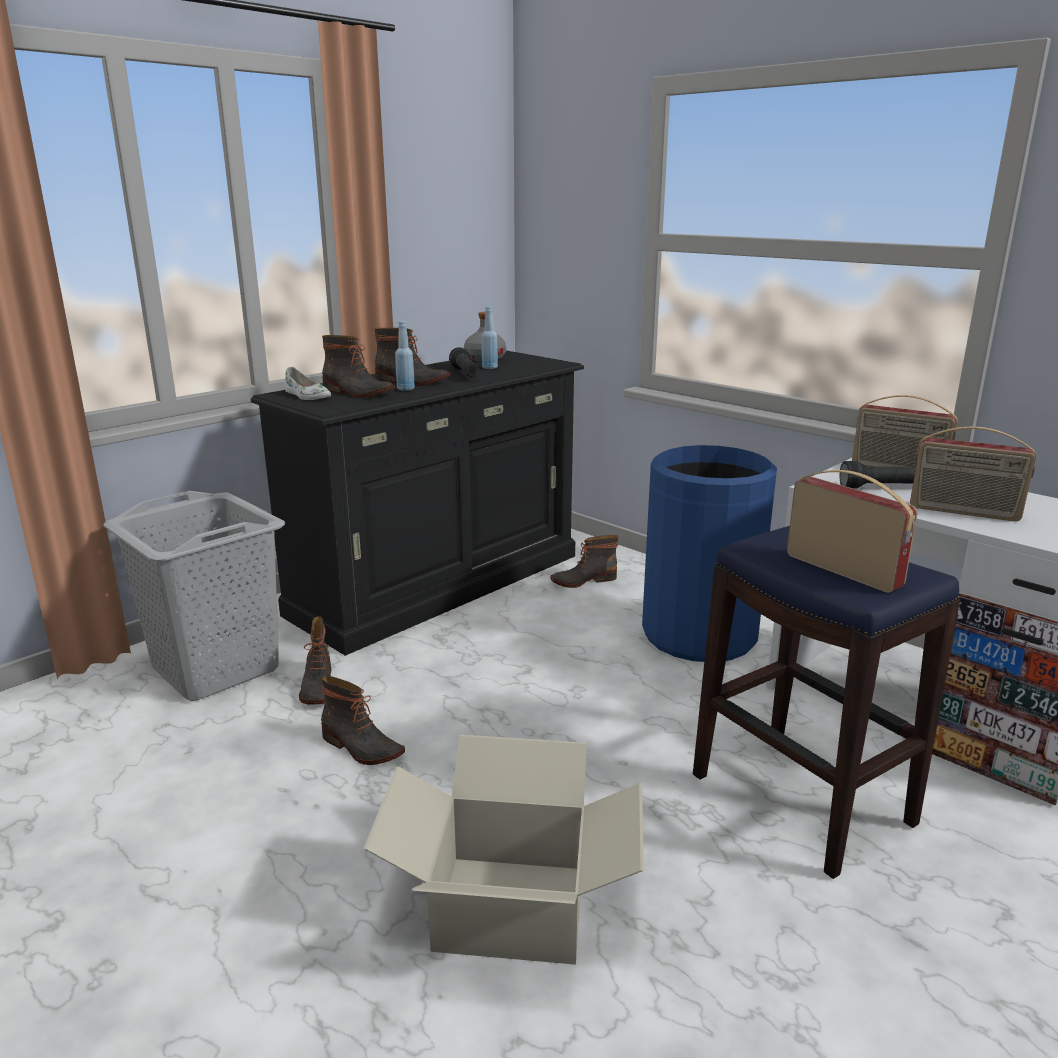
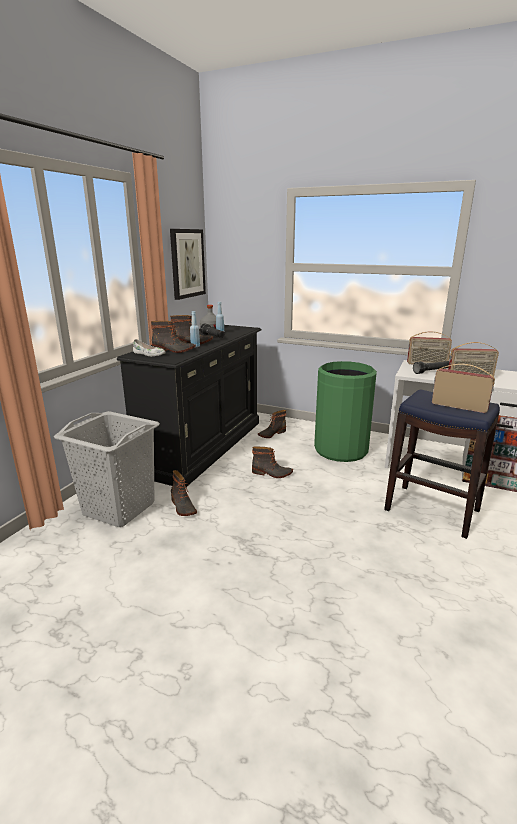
camera: 20 degrees left, 0 degrees up
(361, 748) = (229, 531): boot -> boot (272, 473)
(461, 231) = (187, 263): none -> picture
(510, 910) = (355, 585): cardboard box -> none
(699, 635) = (341, 450): blue trash can -> green trash can

